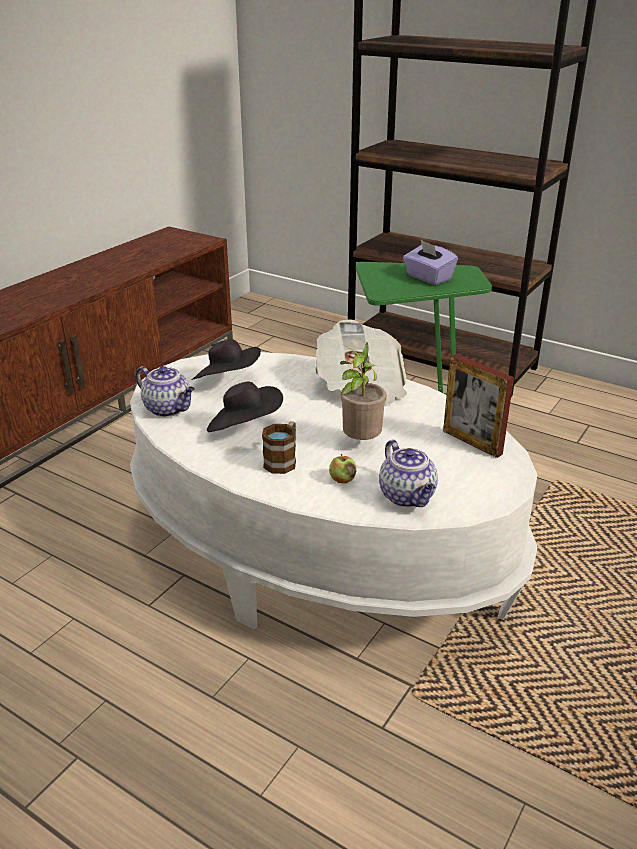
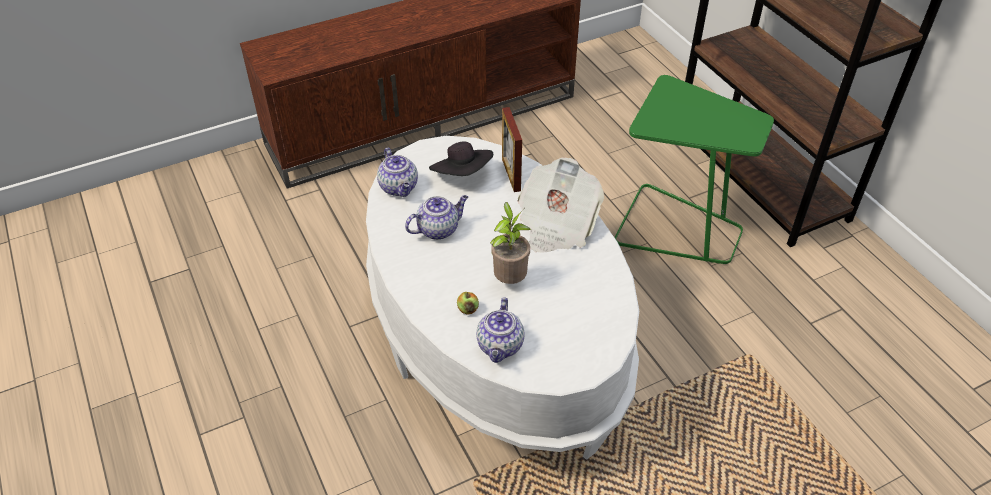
camera: 30 degrees right, 15 degrees up
(245, 428) = (438, 229): black hat -> teapot
(283, 460) = (441, 273): mug -> none
(428, 278) = (709, 119): purple tissue box -> none
(472, 442) = (596, 316): picture frame -> picture frame (511, 174)

